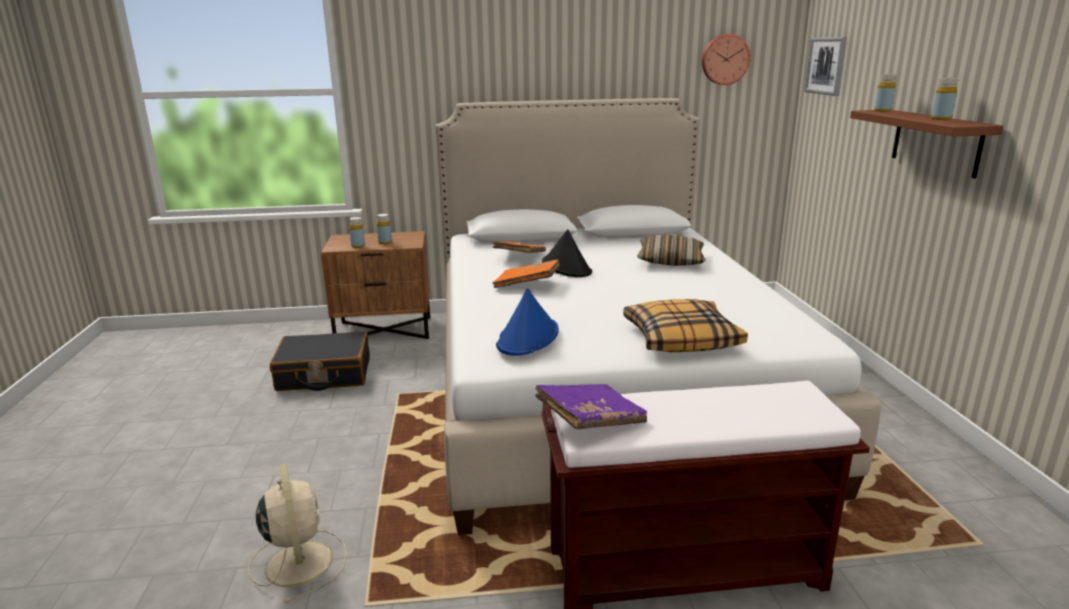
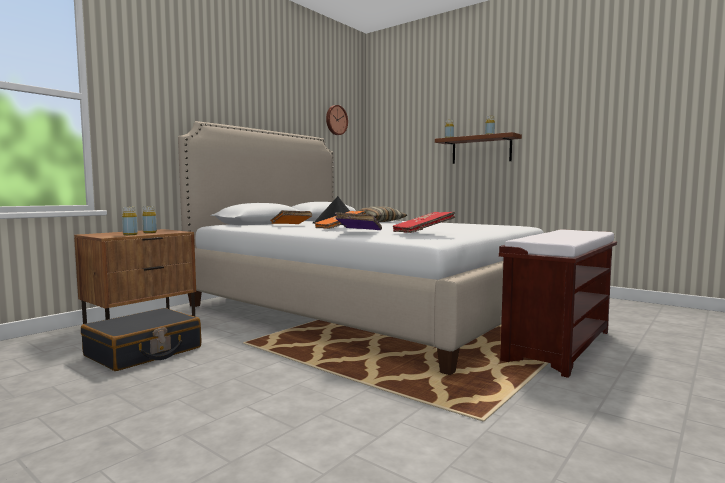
camera: 45 degrees left, 15 degrees down
(299, 561) = (390, 428): beige fan -> none
(528, 338) = (423, 232): blue hat -> red book
(590, 420) = (546, 240): purple book -> purple book (358, 231)
(681, 338) = (478, 229): pillow -> none
(826, 66) = (389, 127): picture -> none

